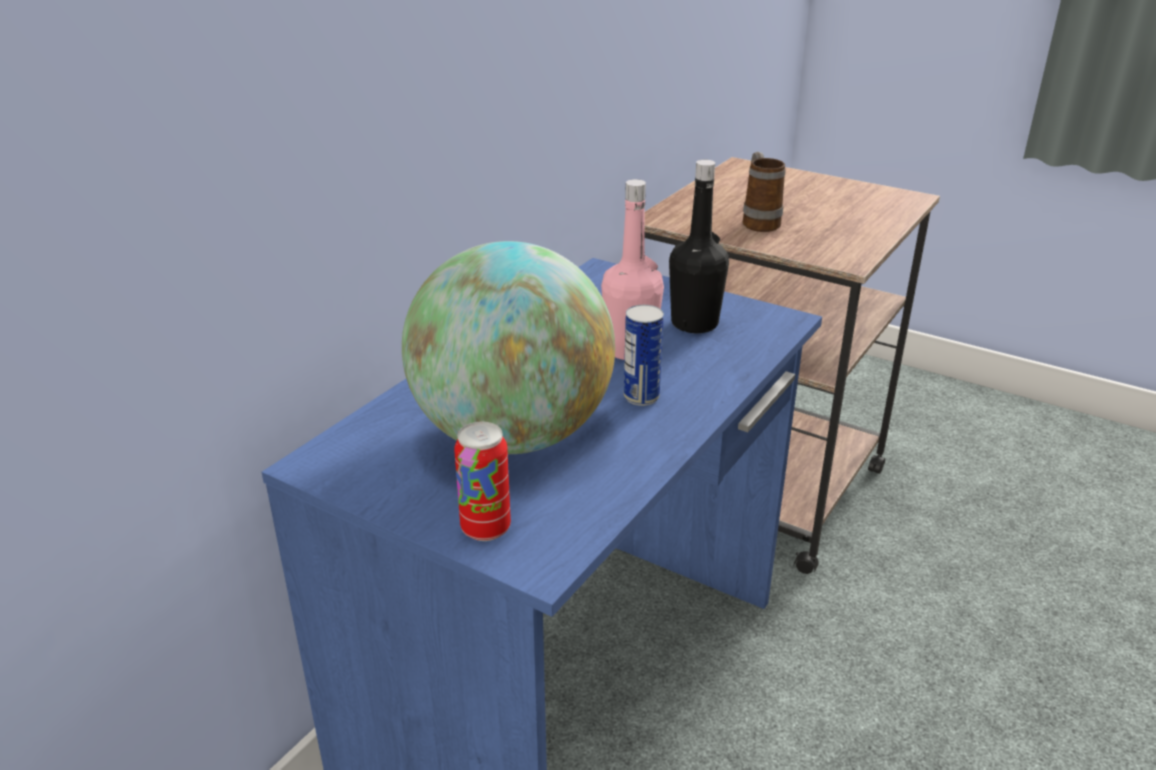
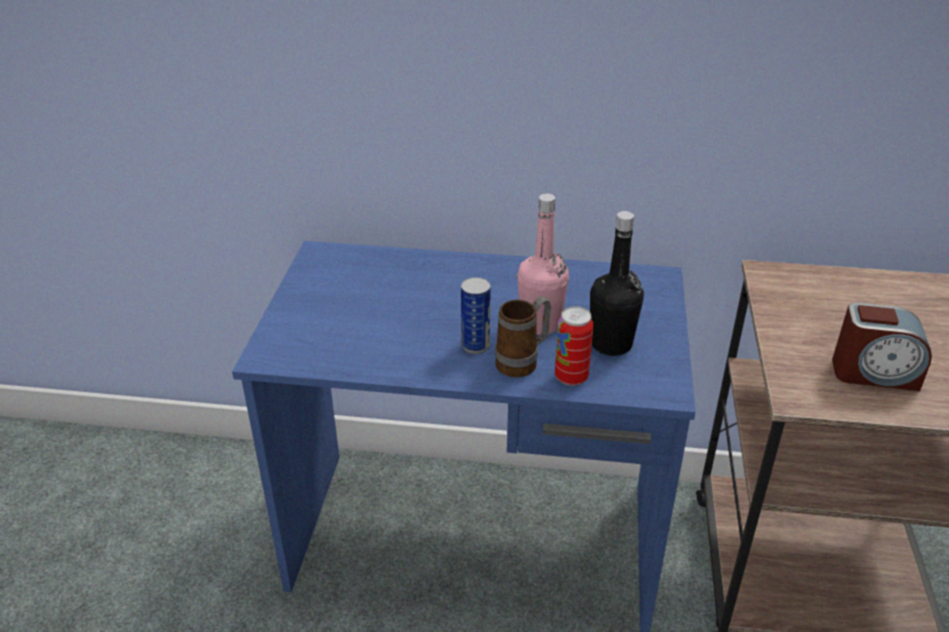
camera: 65 degrees right, 5 degrees up
(485, 529) = (288, 328): can -> can (571, 377)
(513, 435) = (390, 308): globe -> none
(759, 222) = (828, 327): mug -> mug (523, 362)
(831, 226) = (874, 373): none -> alarm clock

